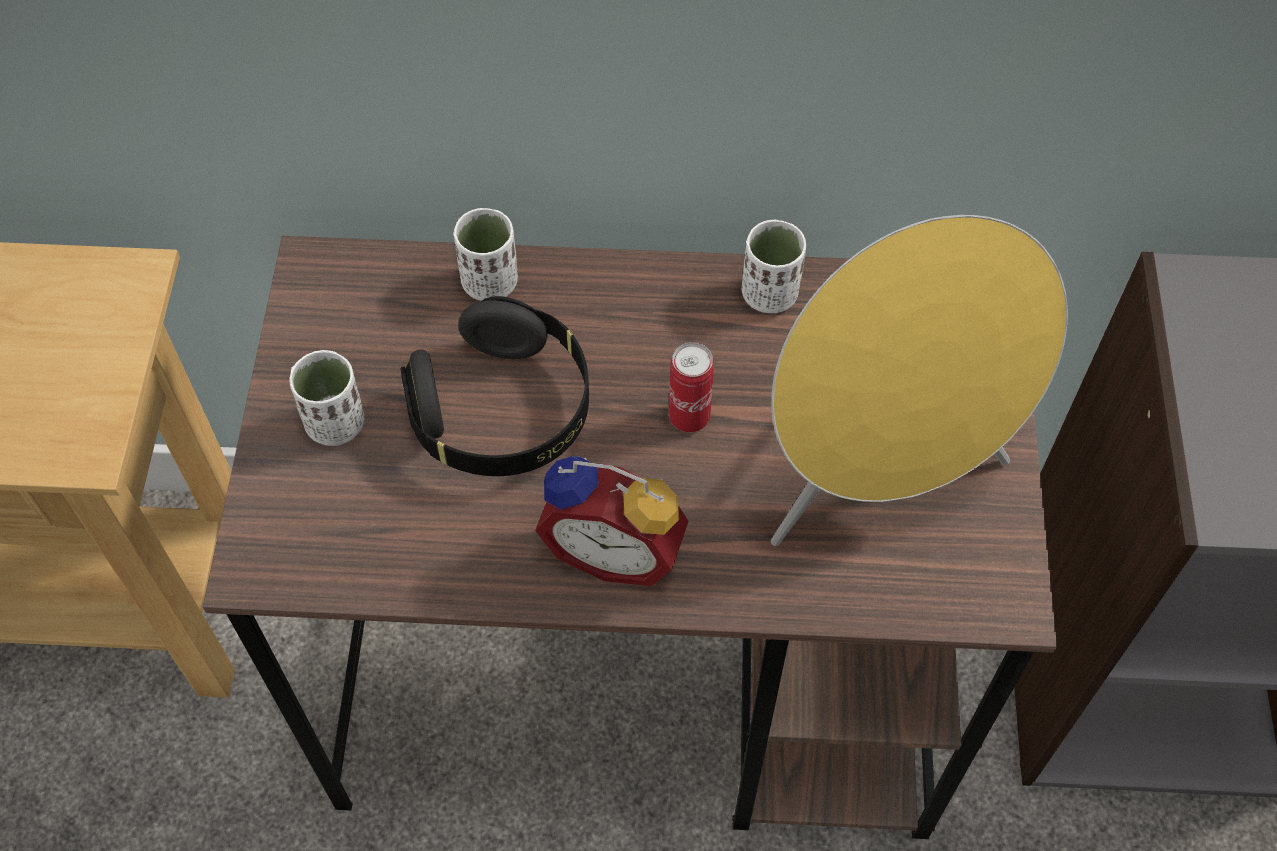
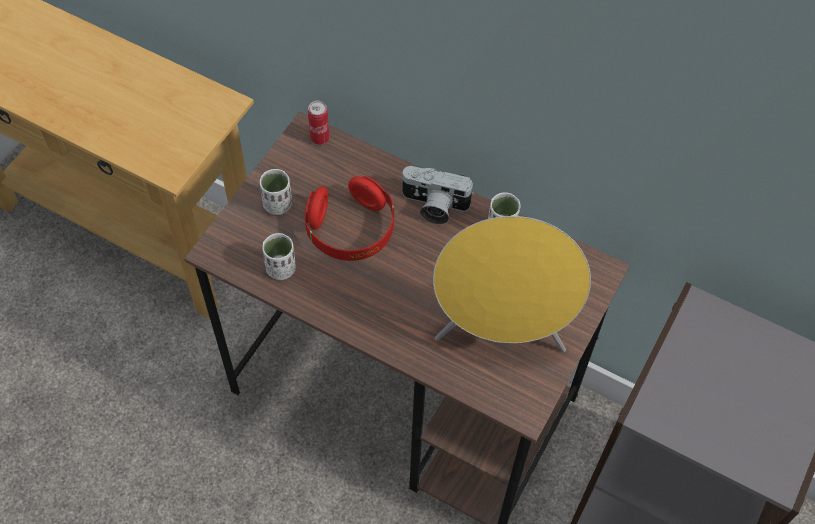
camera: 25 degrees right, 0 degrees up
(490, 282) = (378, 170): white cup -> white cup (281, 269)
(503, 412) = (351, 230): black headphones -> red headphones
(616, 548) = (366, 310): alarm clock -> none
(628, 305) = (433, 206): none -> camera
(689, 417) = (431, 268): can -> can (320, 138)

